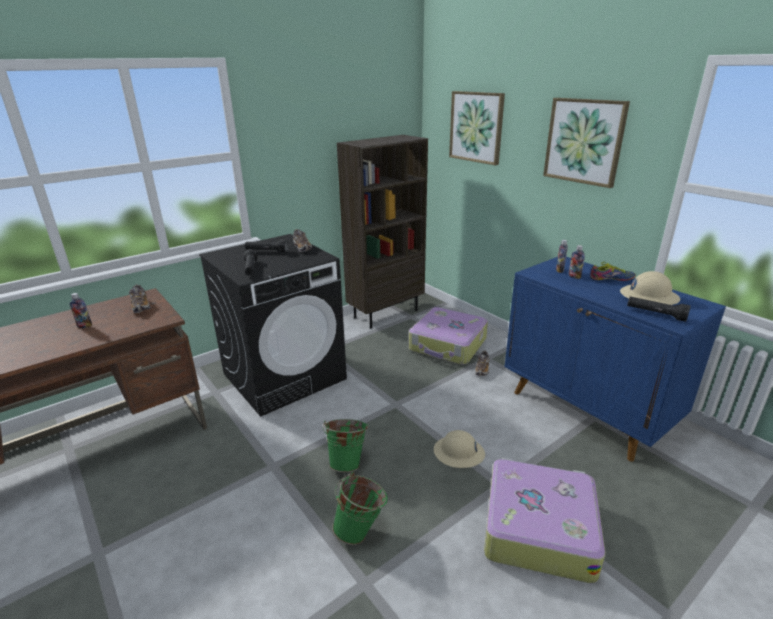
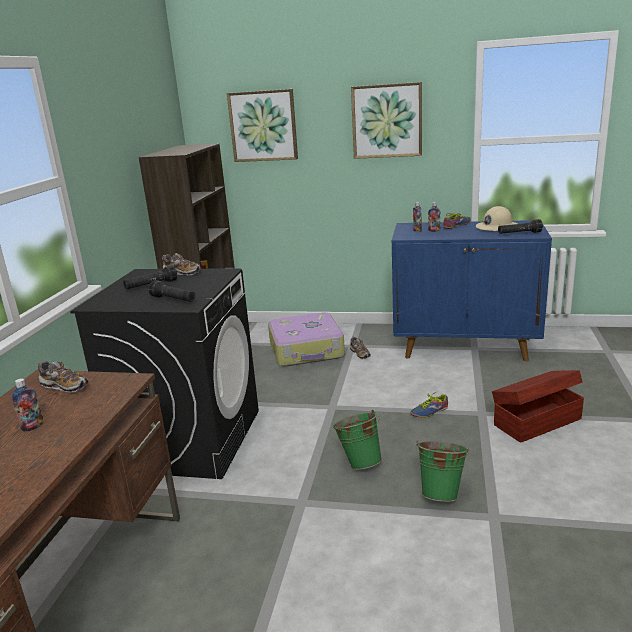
camera: 40 degrees left, 5 degrees down
(459, 453) = (428, 411): beige hard hat -> shoe
(538, 527) = (535, 421): suitcase -> brown storage box

